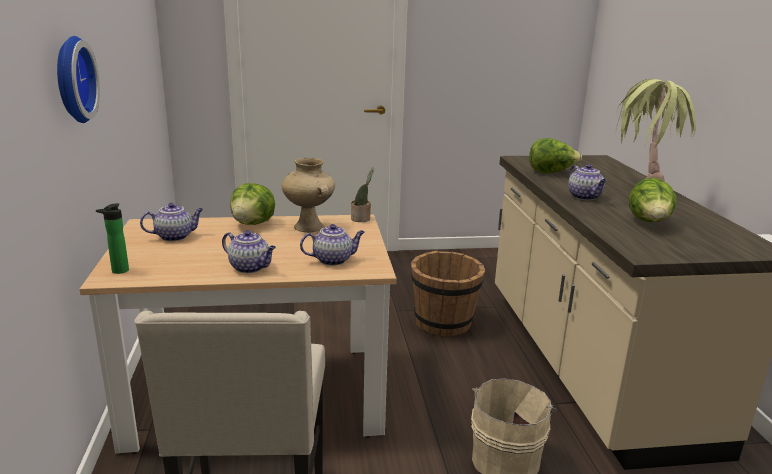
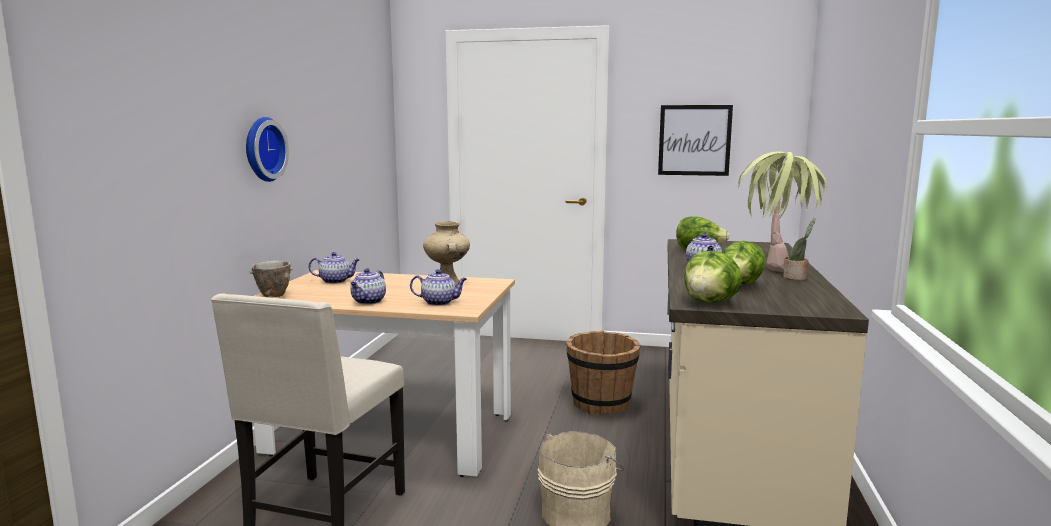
camera: 20 degrees right, 10 degrees down
(118, 271) = (272, 296): bottle -> bowl
(250, 268) = (368, 301): teapot -> teapot turned 60 degrees clockwise
(253, 224) = (405, 278): lettuce -> lettuce (710, 302)
(362, 219) = (499, 281): potted plant -> potted plant (796, 278)
(493, 45) = (694, 140): none -> picture

